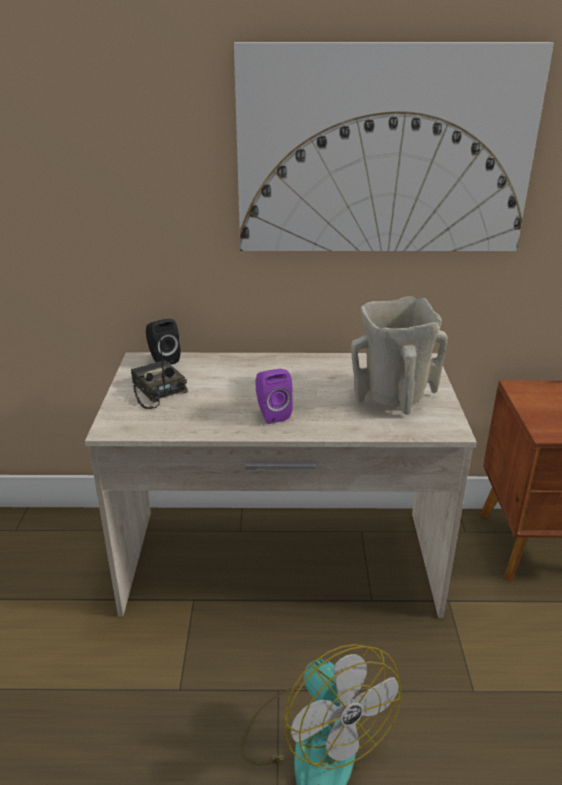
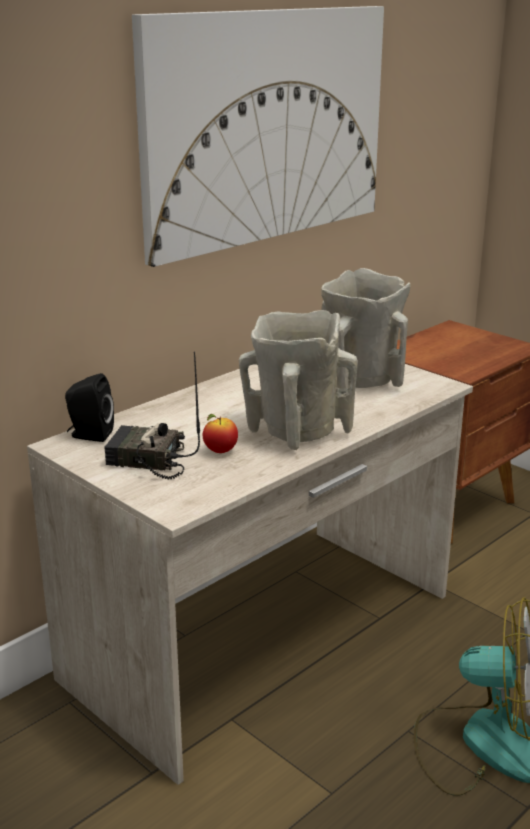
camera: 45 degrees left, 5 degrees down
(204, 404) = (220, 451): none -> apple
(271, 414) = (295, 432): purple speaker -> beige vase

